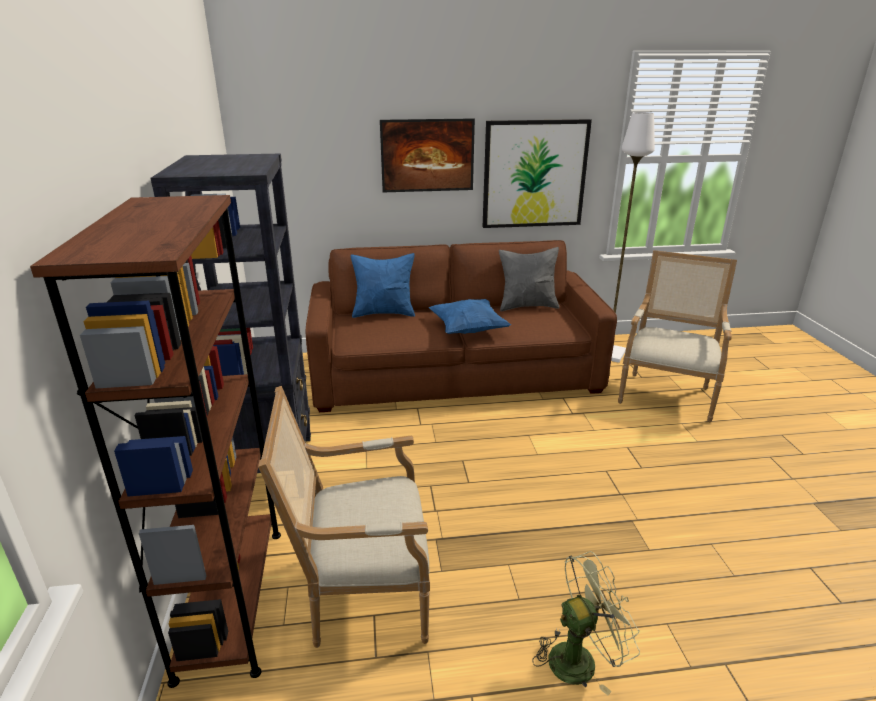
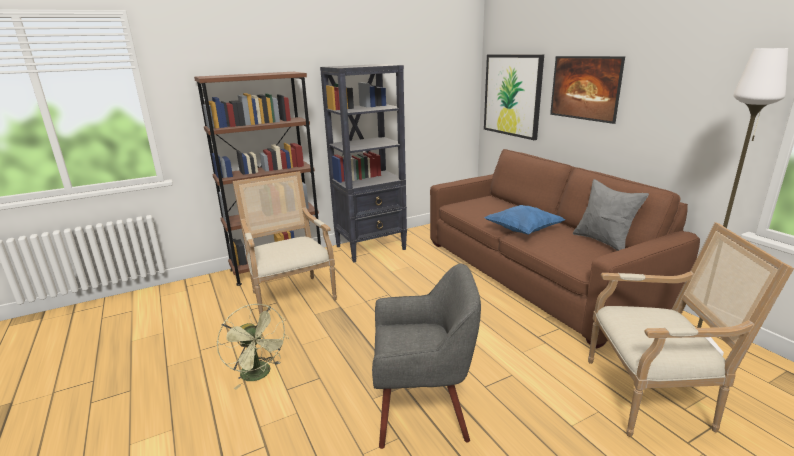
camera: 70 degrees right, 5 degrees down
(384, 313) = (507, 203): blue pillow -> none
(534, 174) = (675, 117): picture -> picture (512, 95)
(672, 516) = (423, 410): none -> grey armchair

